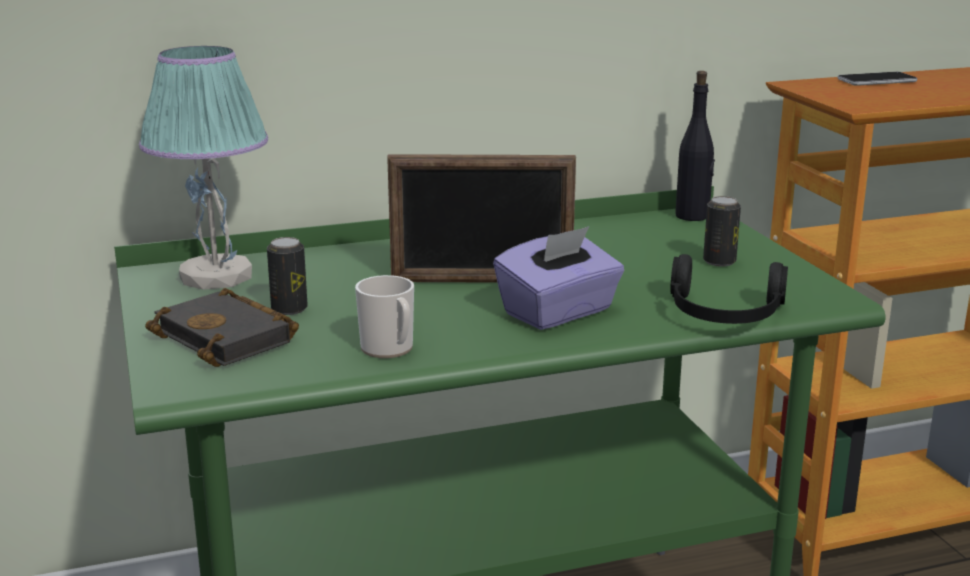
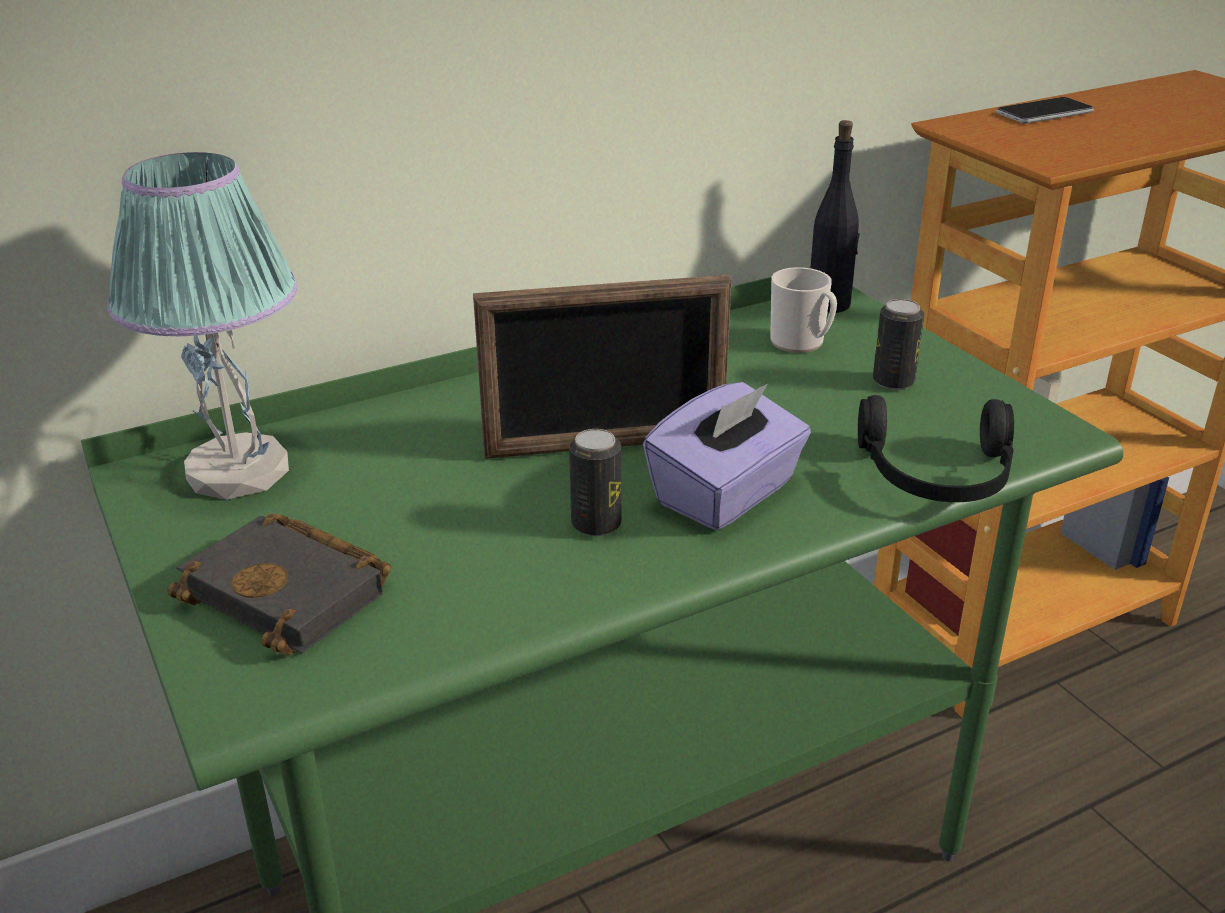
camera: 10 degrees left, 10 degrees up
(289, 309) = (360, 526): can -> can (596, 524)
(390, 350) = (526, 590): mug -> mug (801, 343)

